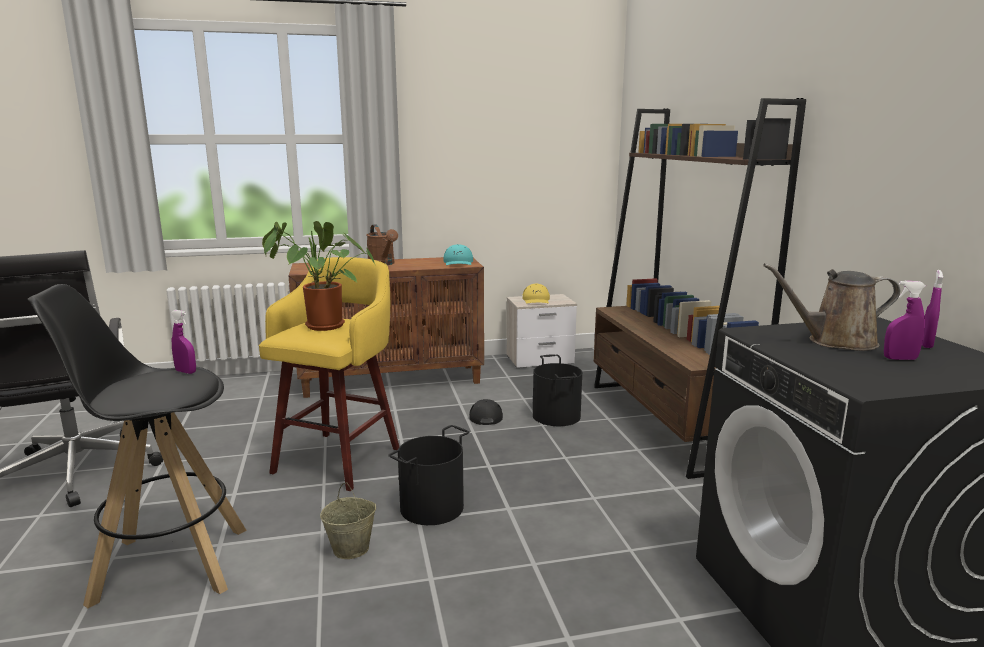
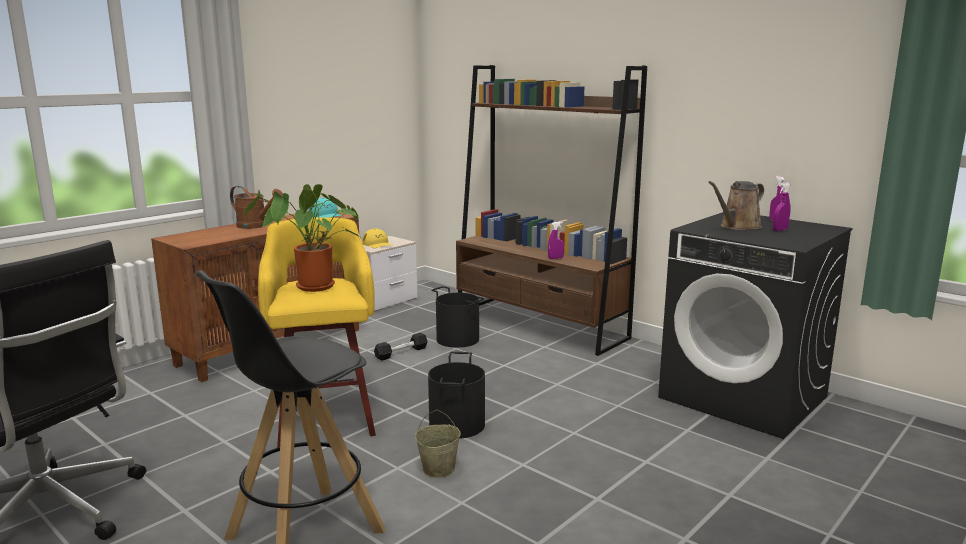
camera: 35 degrees left, 0 degrees up
(186, 372) = (298, 341): purple spray bottle -> purple spray bottle (555, 258)
(485, 415) = (401, 353): black cap -> black dumbbell

